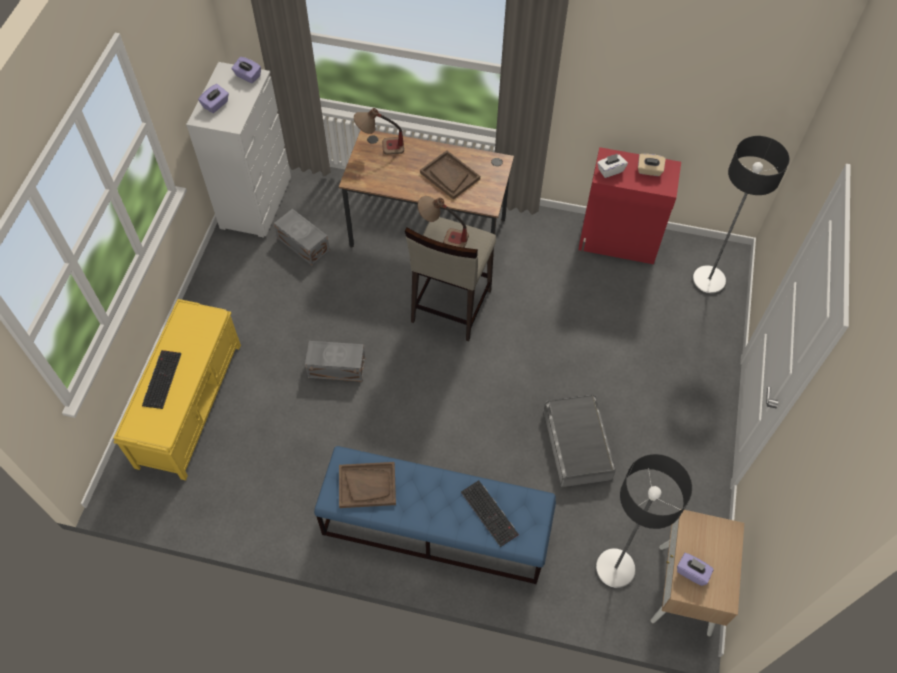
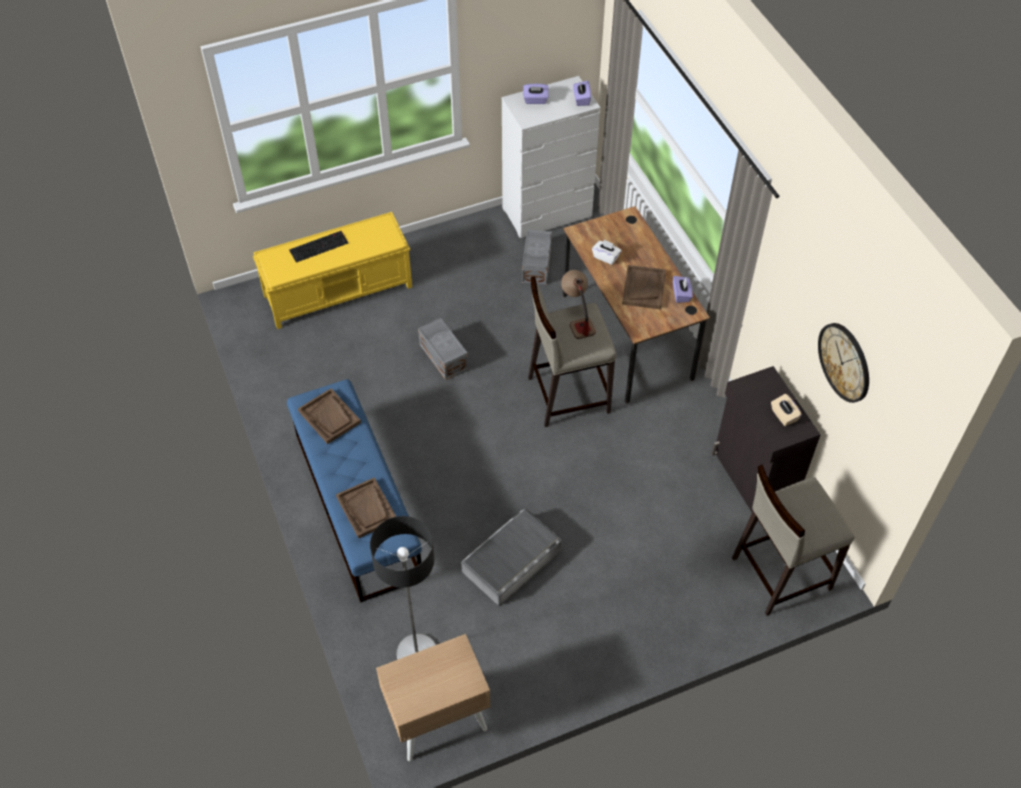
camera: 55 degrees right, 5 degrees down
(380, 147) = (627, 229): table lamp -> none
(490, 513) = (367, 509): keyboard -> brown tray
(610, 170) = (754, 387): white tissue box -> white tissue box (606, 257)
(618, 242) = (753, 478): red cabinet -> black cabinet
(692, 572) = (411, 672): purple tissue box -> purple tissue box (681, 294)
(695, 87) = (844, 362): none -> wall clock
(708, 280) = (780, 573): floor lamp -> beige stool

